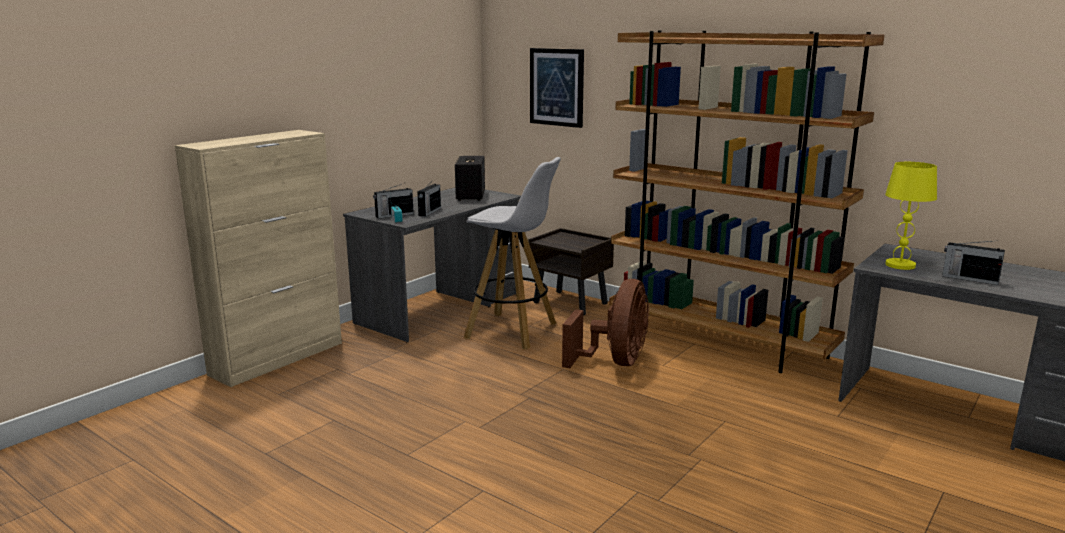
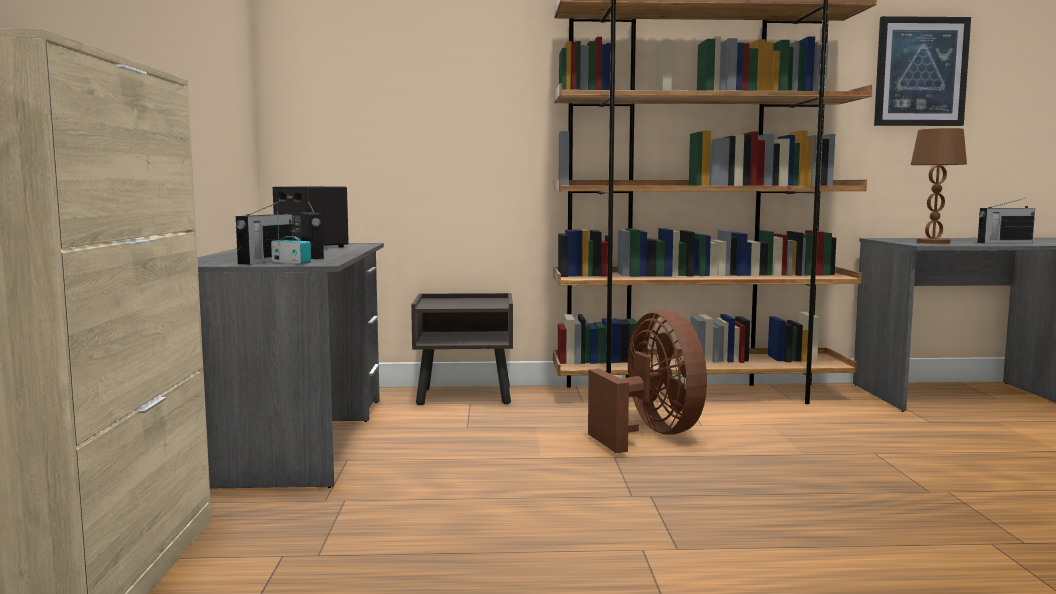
camera: 40 degrees left, 10 degrees down
(513, 331) = (460, 437): white stool -> none
(557, 87) = (404, 87): picture -> picture (920, 72)
(900, 265) = (933, 242): yellow table lamp -> brown table lamp

